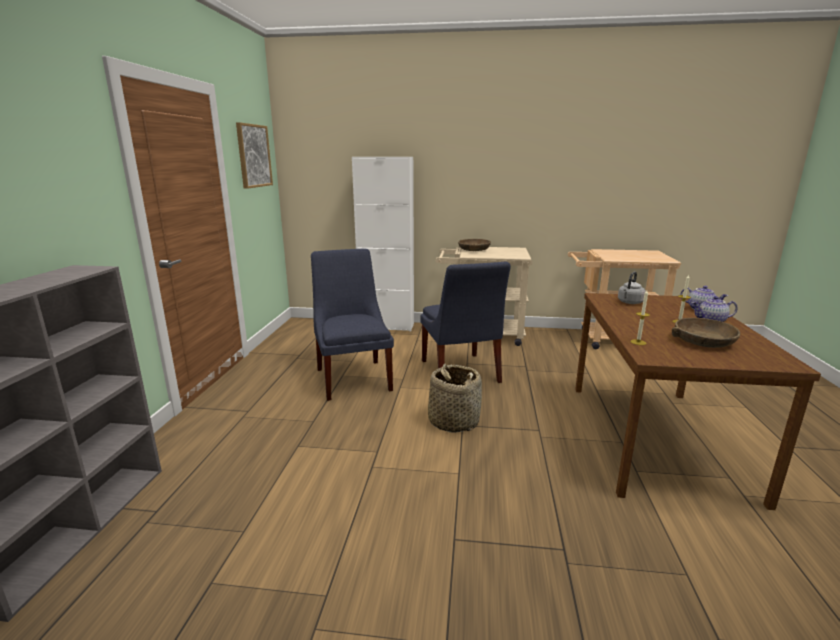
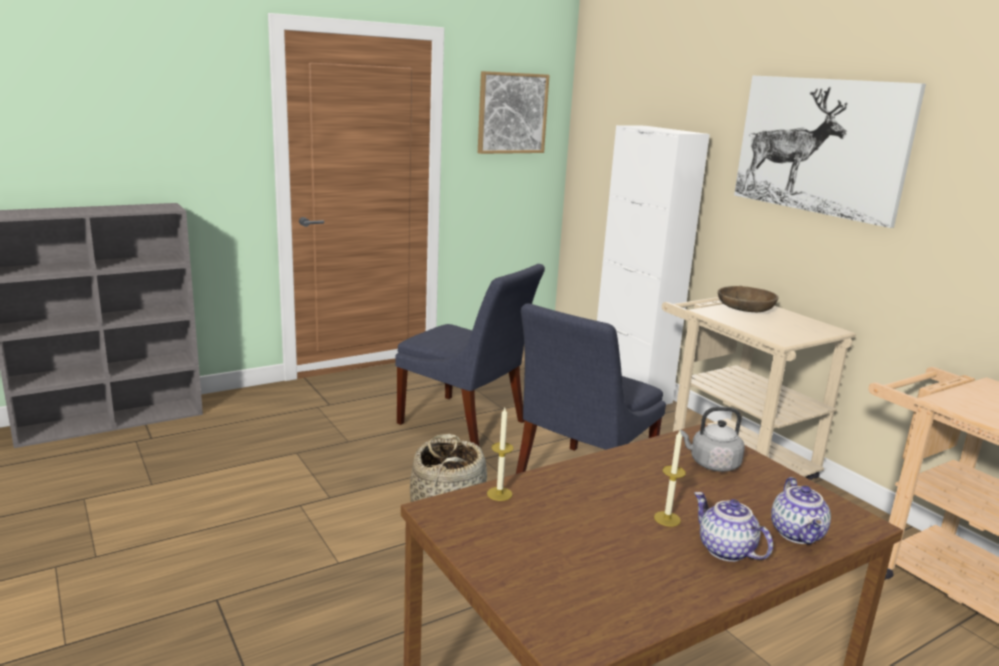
camera: 50 degrees right, 0 degrees up
(353, 377) = (466, 424): blue chair -> blue chair turned 90 degrees clockwise
(488, 155) = (820, 146): none -> picture
(703, 341) = (585, 549): brown bowl -> none

